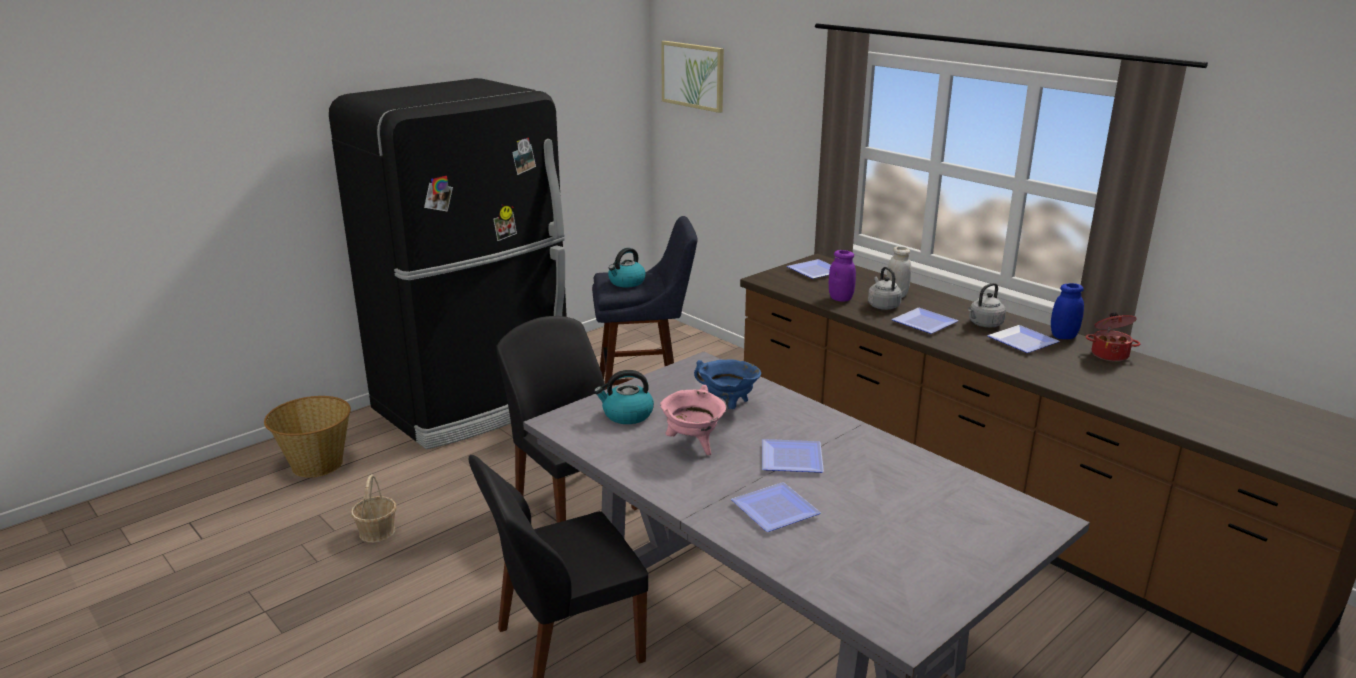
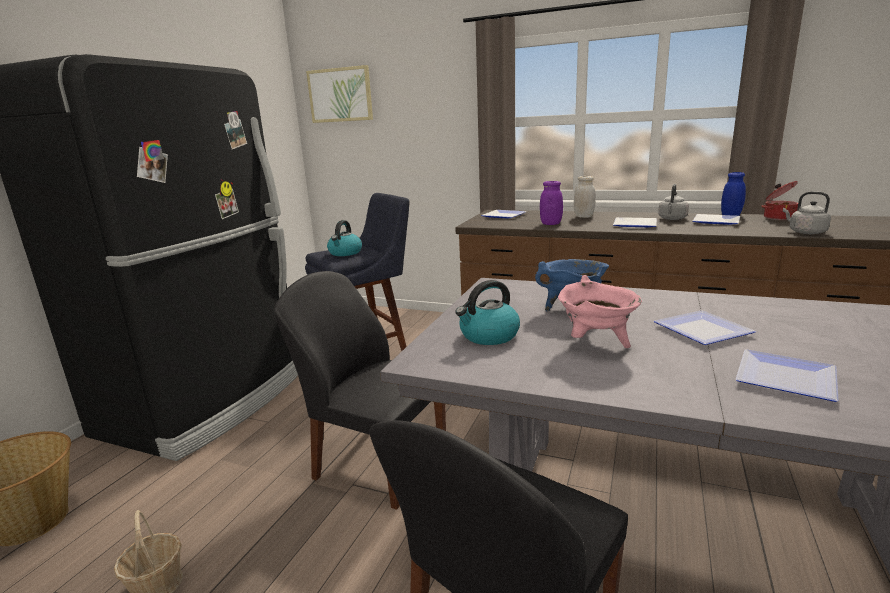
camera: 25 degrees left, 5 degrees down
(882, 305) = (587, 222): grey kettle -> grey kettle (805, 232)

